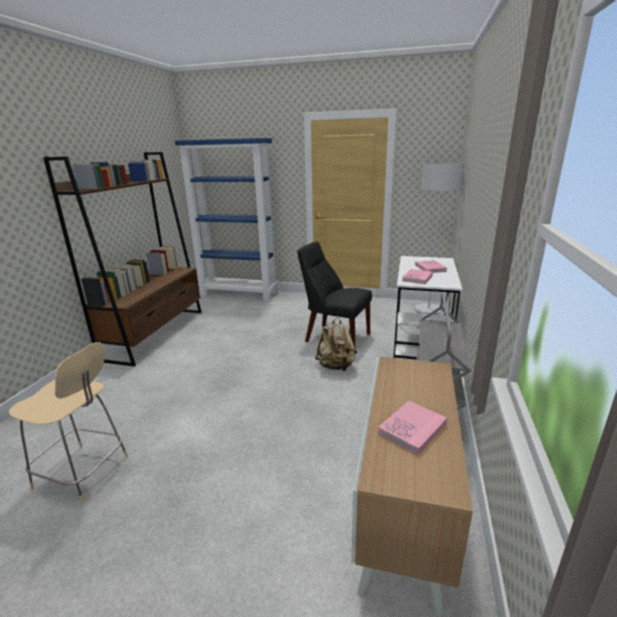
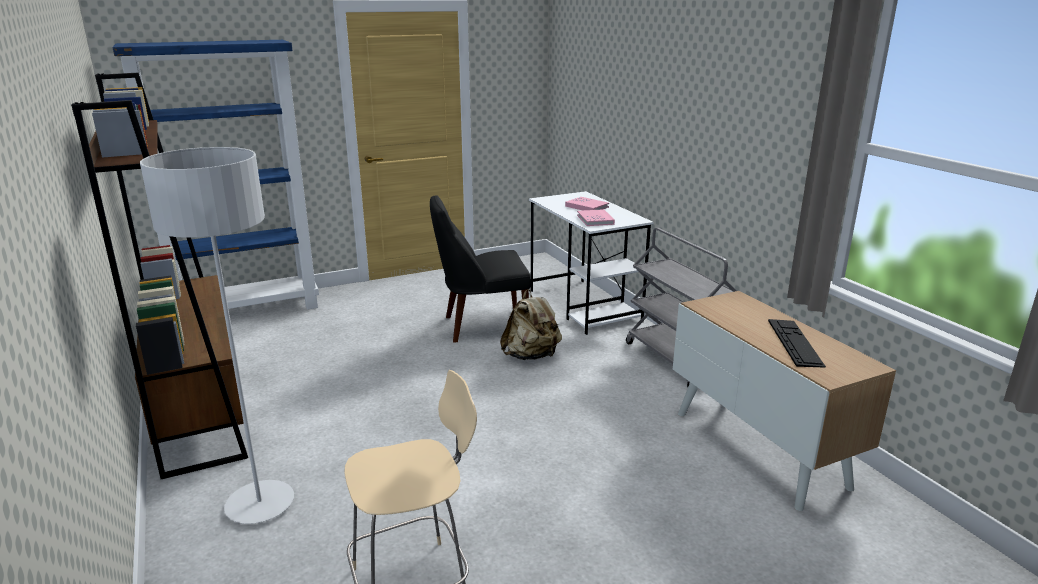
camera: 40 degrees left, 0 degrees up
(412, 428) = (795, 342): pink book -> keyboard
(428, 309) = (541, 265): grey floor lamp -> grey floor lamp (260, 504)

